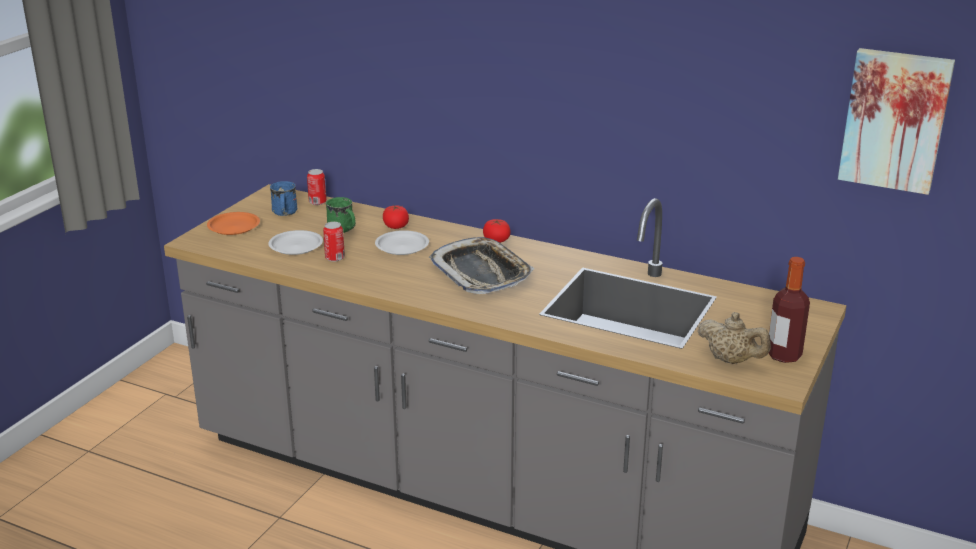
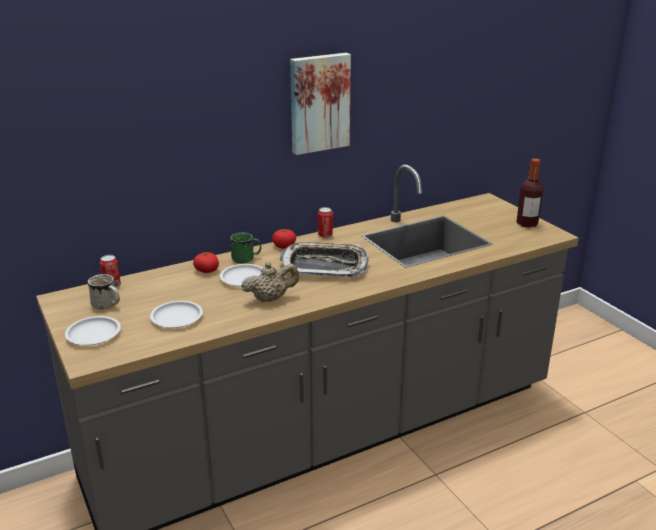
camera: 55 degrees left, 0 degrees up
(234, 227) = (94, 334): orange plate -> white plate
(284, 213) = (107, 305): blue mug -> white mug
(335, 258) = (222, 308): can -> can (325, 235)
(343, 230) = (179, 291): green mug -> green mug (246, 258)
(731, 360) = (519, 237): beige teapot -> beige teapot (271, 298)
(895, 119) = (505, 69): picture -> picture (318, 103)

